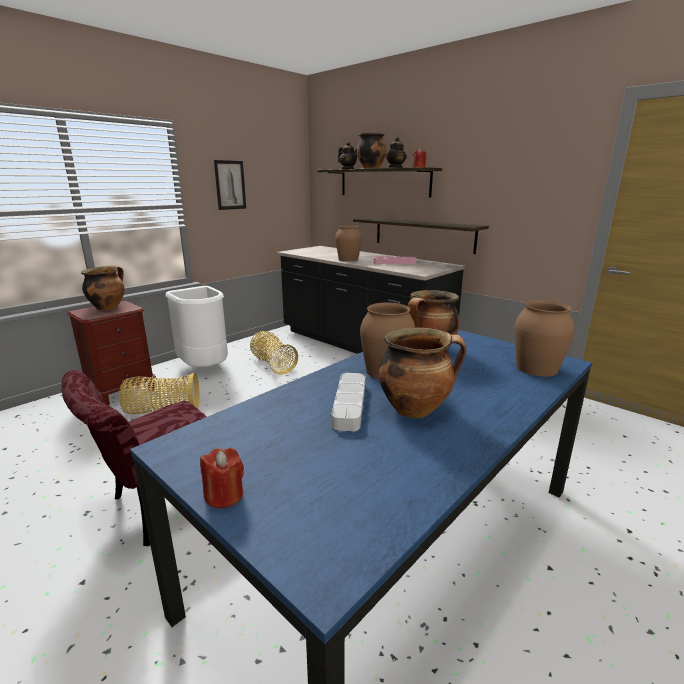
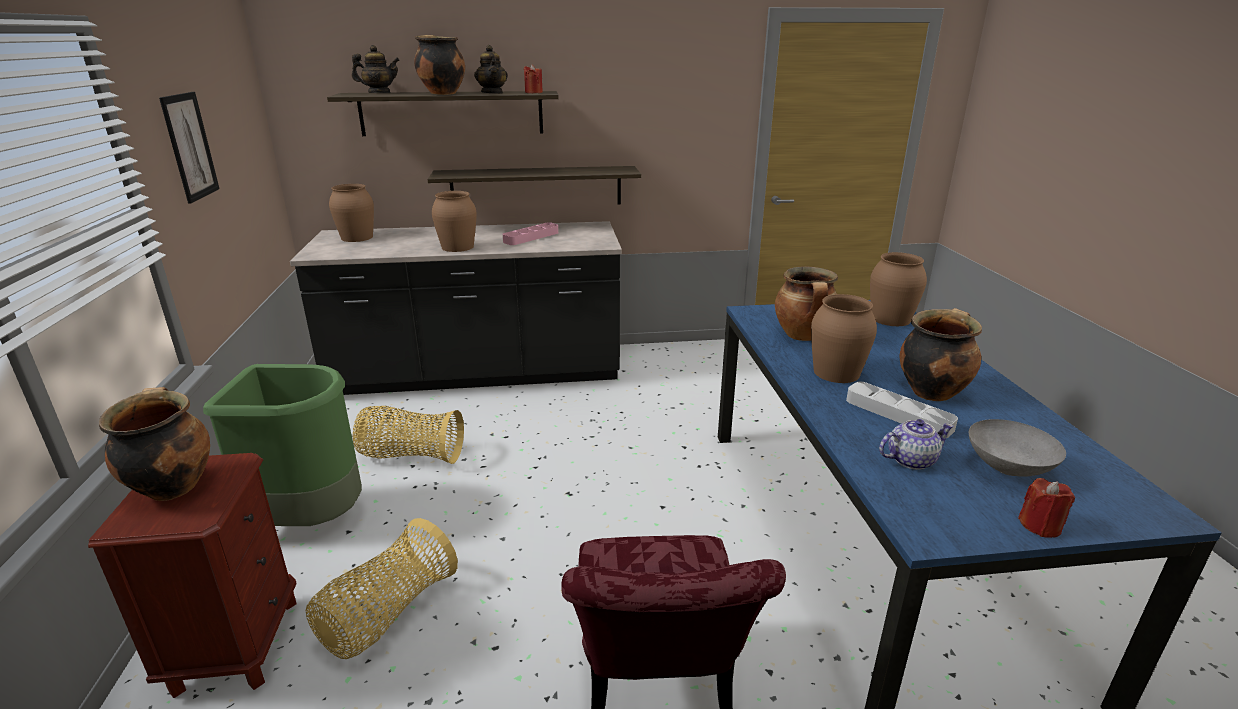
camera: 50 degrees left, 5 degrees up
(205, 368) = (310, 519): white trash can -> green trash can
(277, 422) = (910, 460): none -> teapot
(315, 464) = (1006, 467): none -> grey bowl
(323, 249) = (357, 237): none -> brown vase

